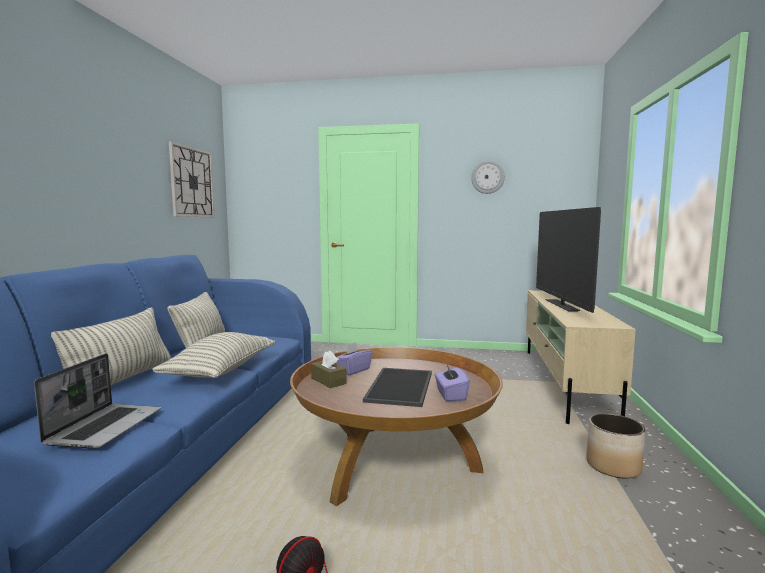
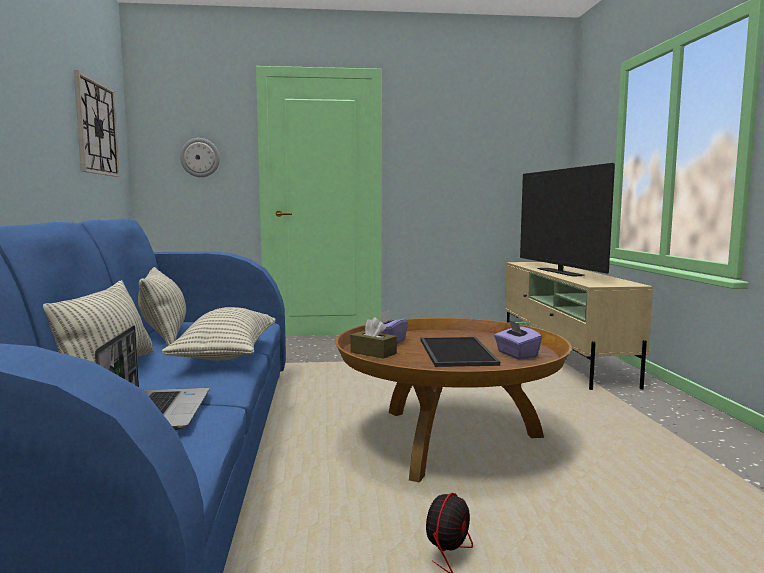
camera: 15 degrees left, 0 degrees up
(487, 177) = (460, 135): wall clock -> wall clock (200, 157)
(613, 466) = (656, 419): planter -> none

